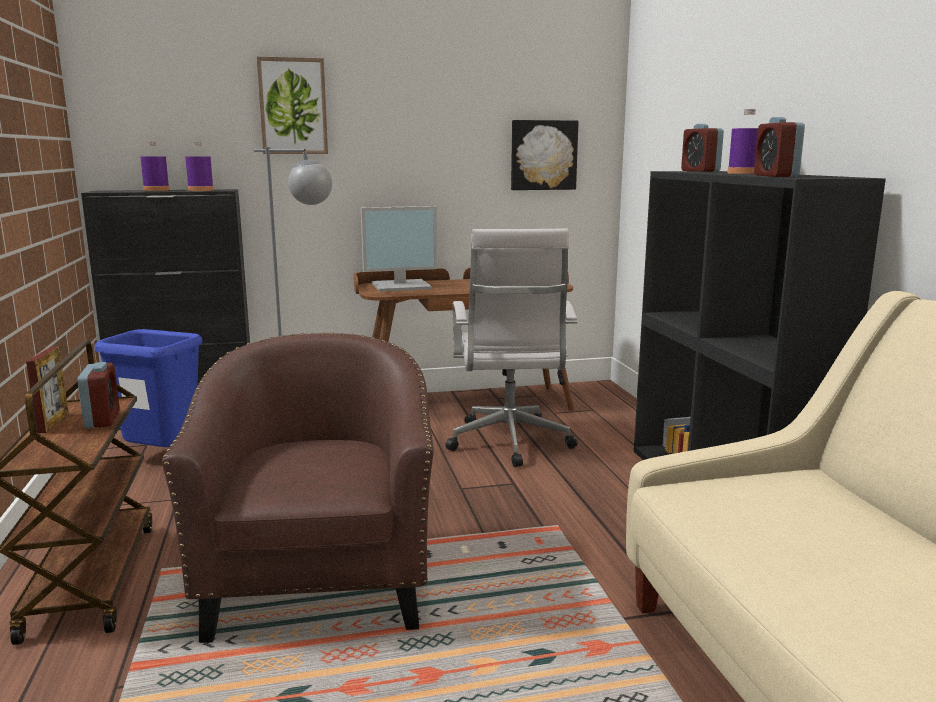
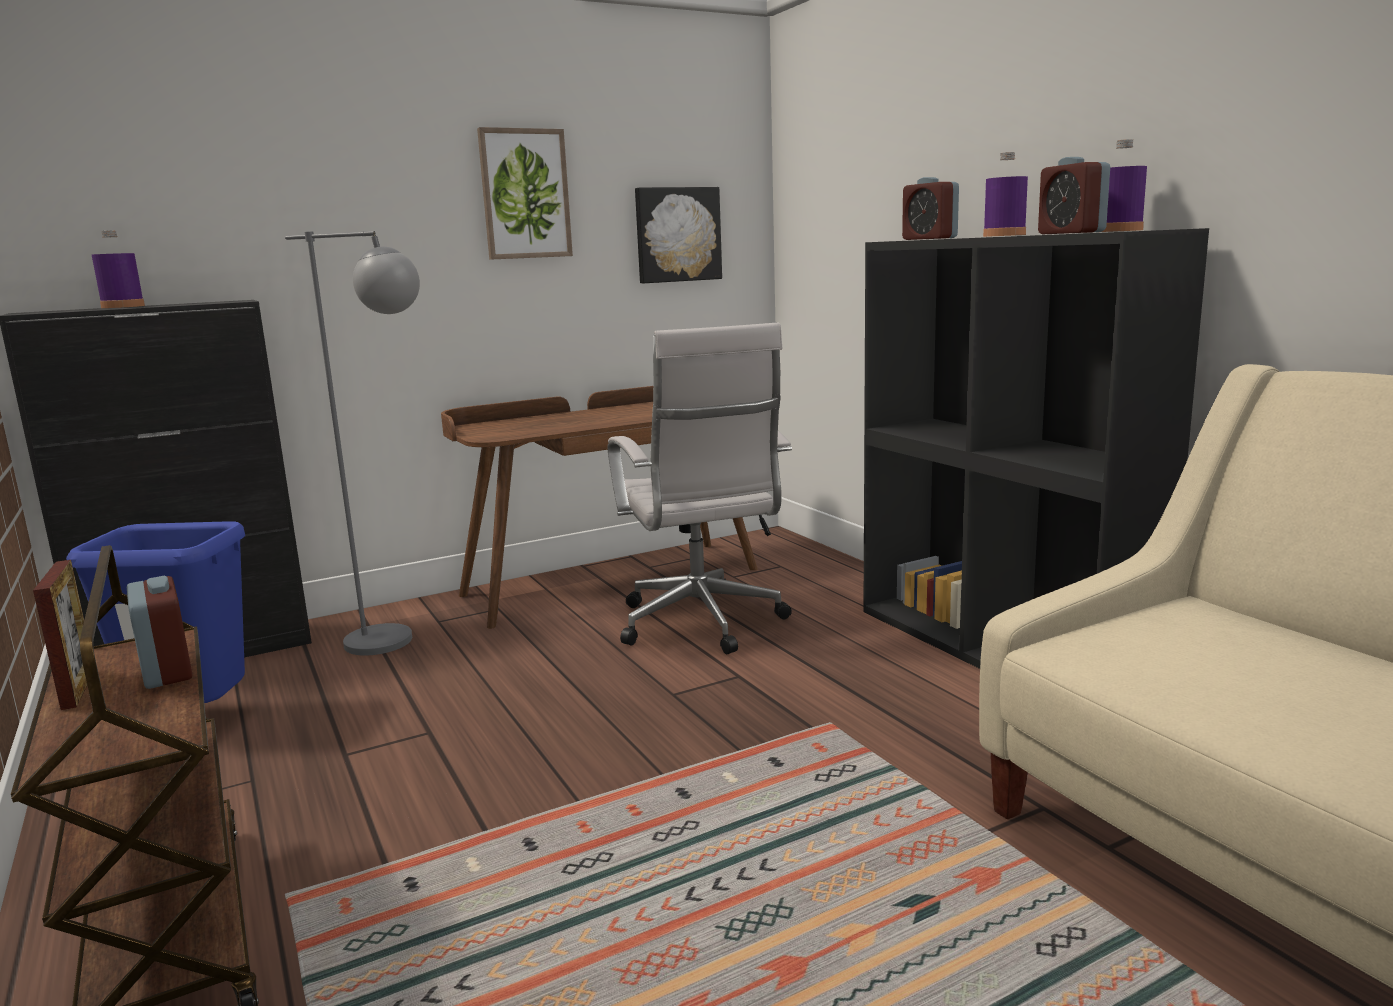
camera: 15 degrees left, 0 degrees up
(201, 190) = (200, 303): purple bottle -> purple bottle (1118, 231)
(293, 106) = (327, 173): picture -> picture (525, 194)
(320, 581) = (550, 862): brown armchair -> none
(402, 286) = (513, 425): monitor -> none

